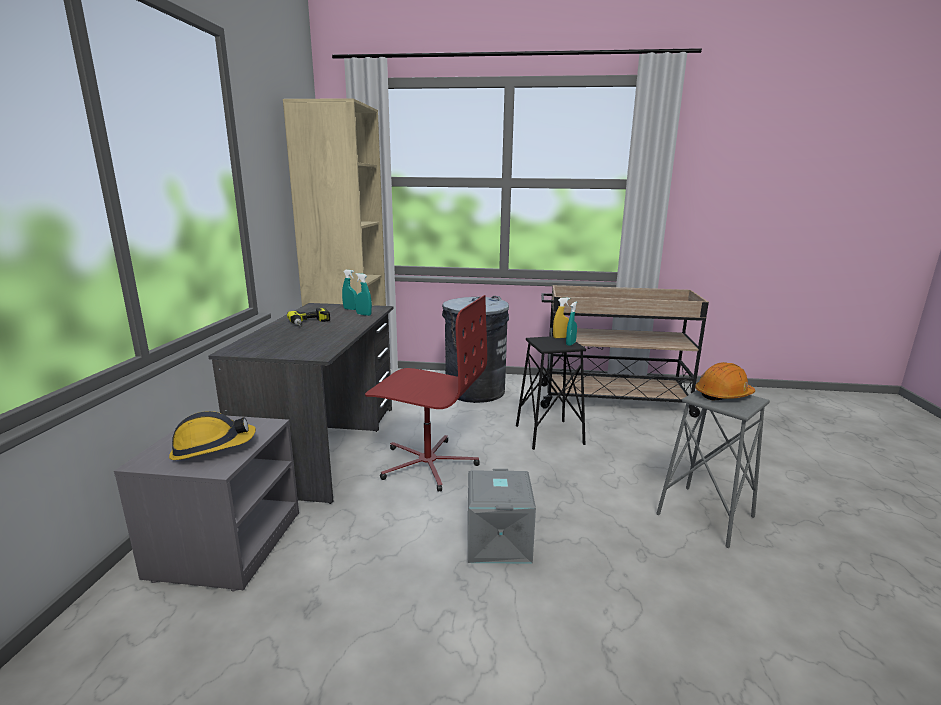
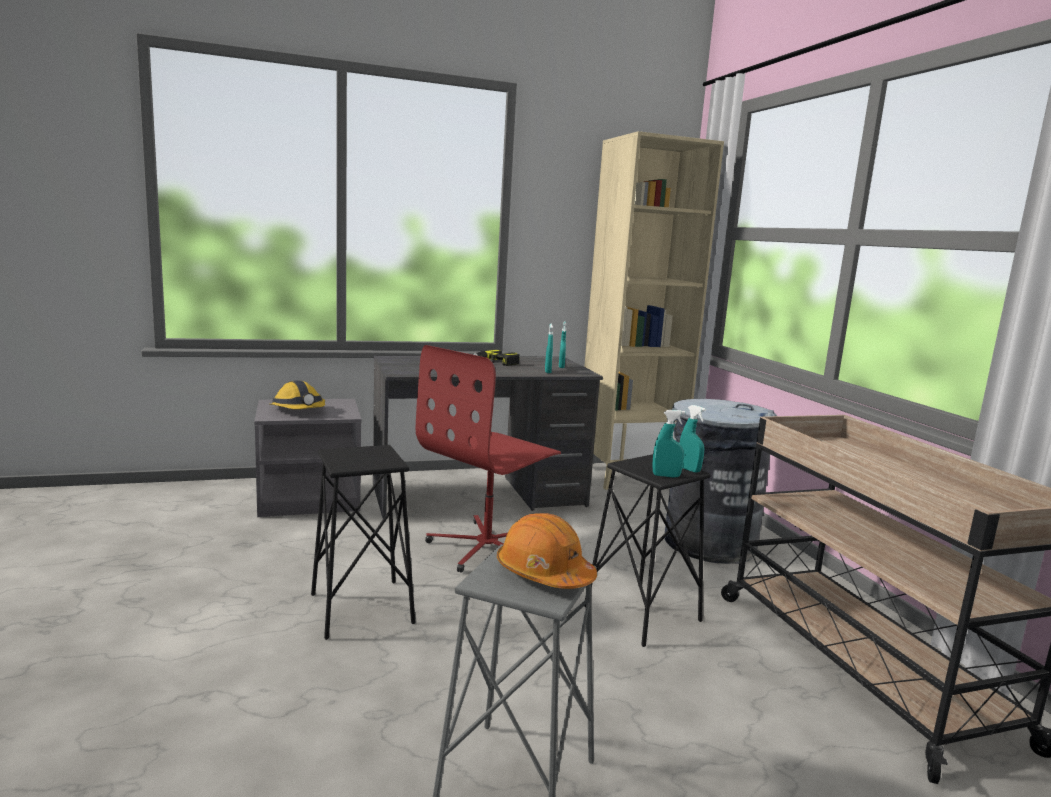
camera: 65 degrees right, 5 degrees down
(427, 463) = (488, 547): red office chair -> red office chair turned 45 degrees clockwise
(496, 541) = (362, 608): grey storage box -> black stool
(560, 337) = (688, 469): yellow spray bottle -> turquoise spray bottle

